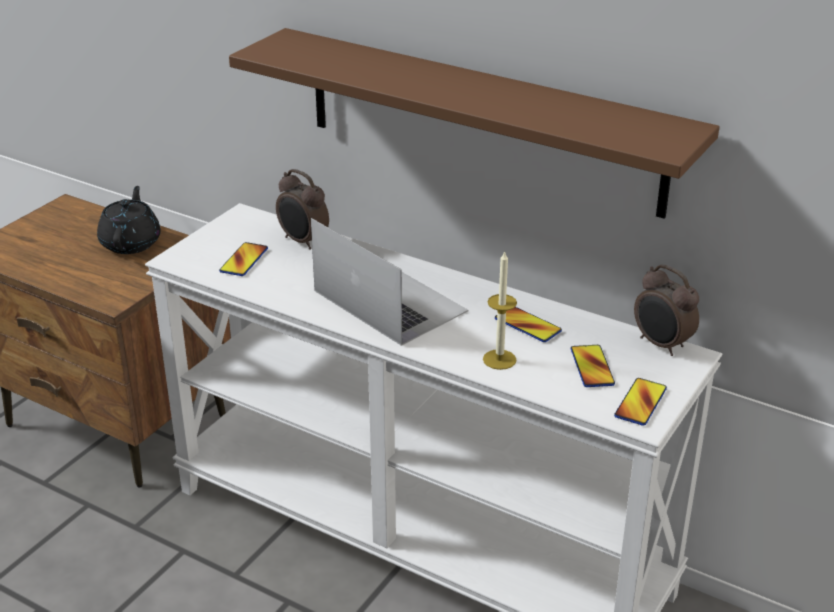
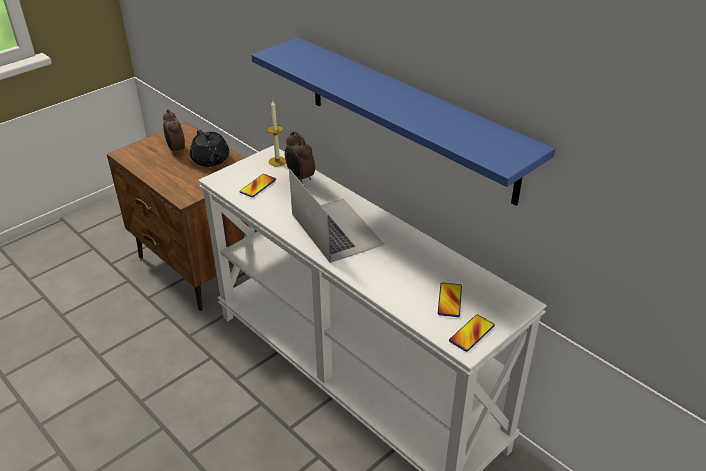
camera: 15 degrees right, 5 degrees up
(131, 243) = (211, 160): black teapot -> black teapot turned 135 degrees clockwise
(481, 121) = (408, 117): brown shelf -> blue shelf
(499, 359) = (389, 284): candle -> candle (277, 161)
(527, 325) = (419, 261): phone -> none
(661, 345) = (505, 291): alarm clock -> alarm clock (176, 150)

